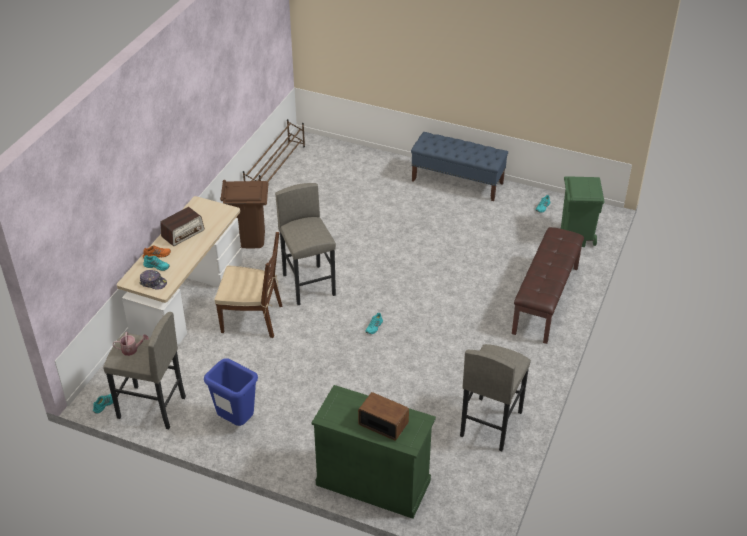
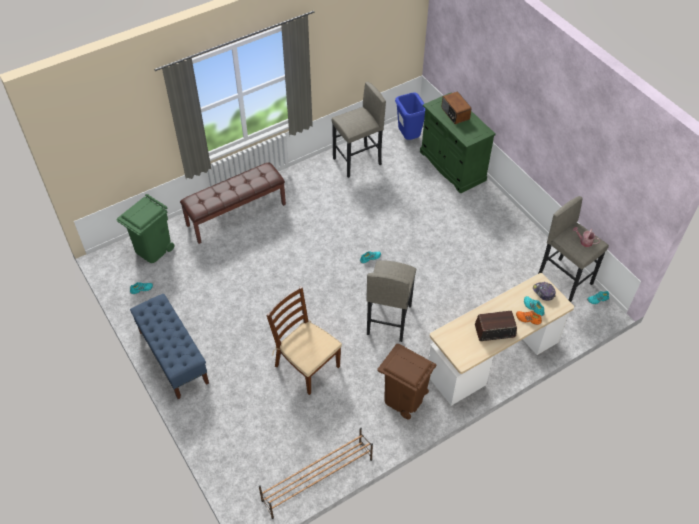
camera: 145 degrees left, 10 degrees up
(236, 421) = (511, 241): blue trash can -> blue trash can (409, 138)
(253, 318) = (452, 313): brown chair -> brown chair (306, 366)

